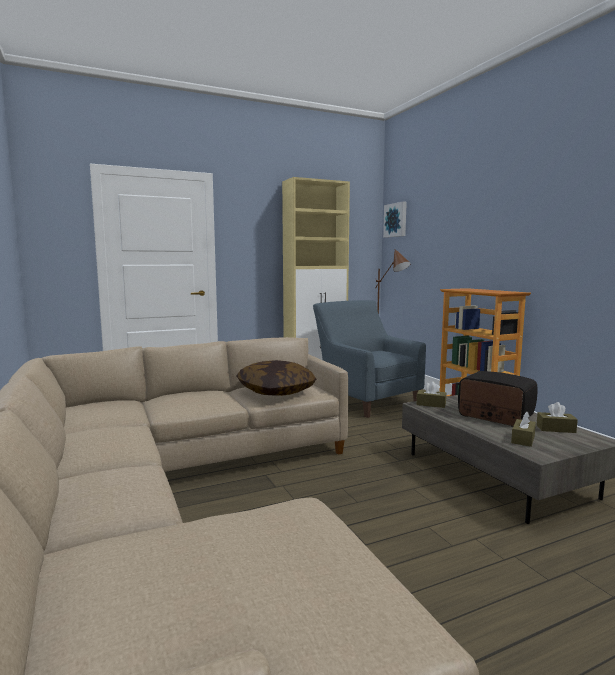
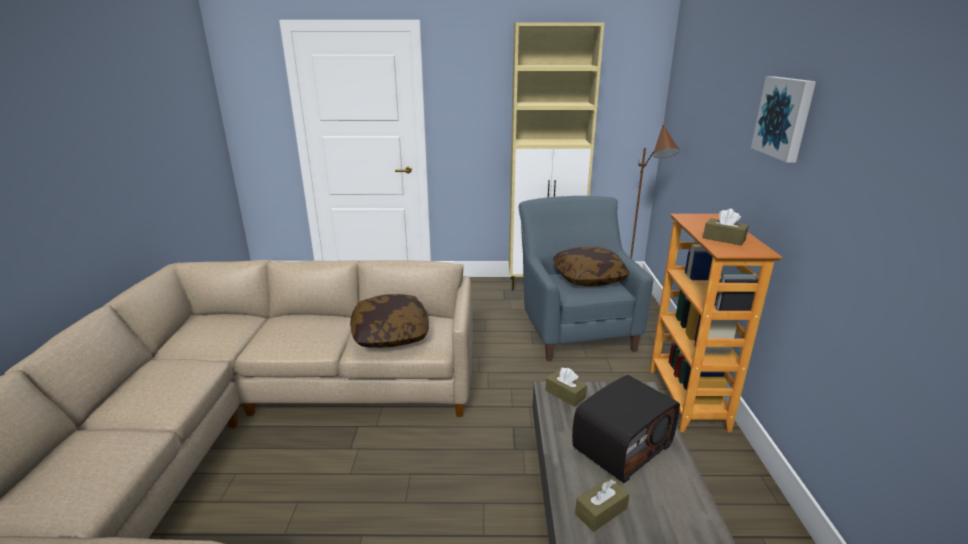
camera: 25 degrees right, 15 degrees up
(378, 352) = (589, 278): none -> pillow
(396, 220) = (680, 76): picture -> picture (785, 117)
(494, 416) = (621, 445): radio -> radio turned 75 degrees clockwise
(555, 429) = (677, 504): brown tissue box -> brown tissue box (724, 239)

